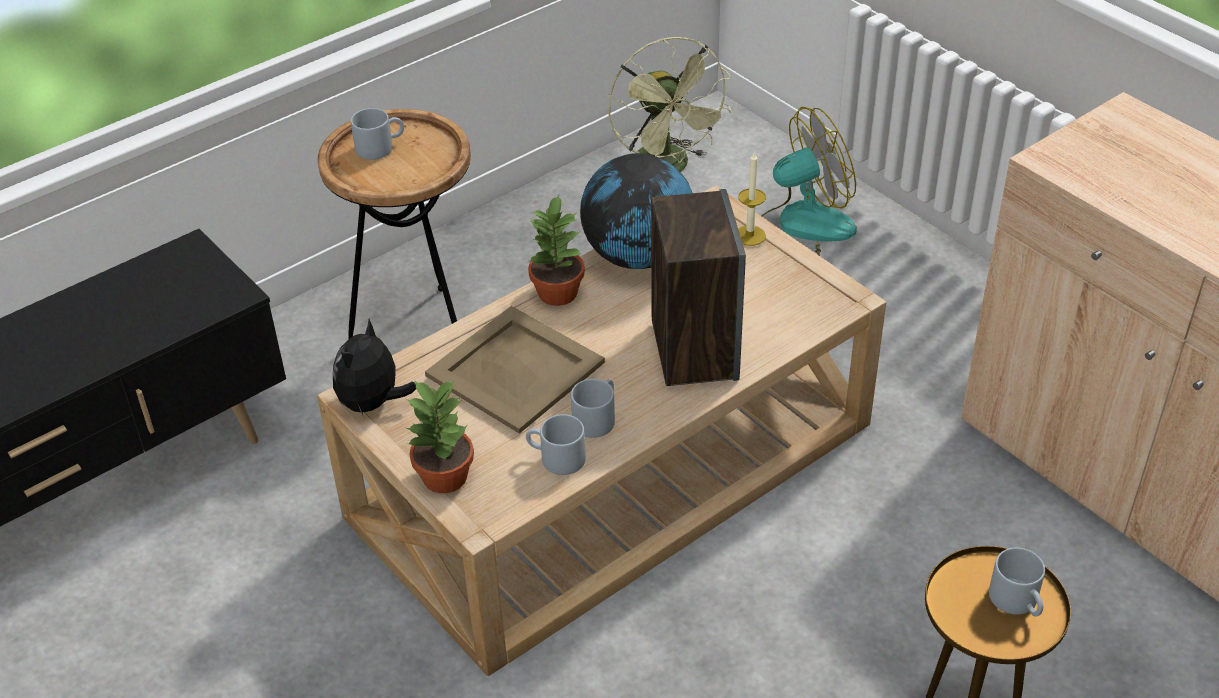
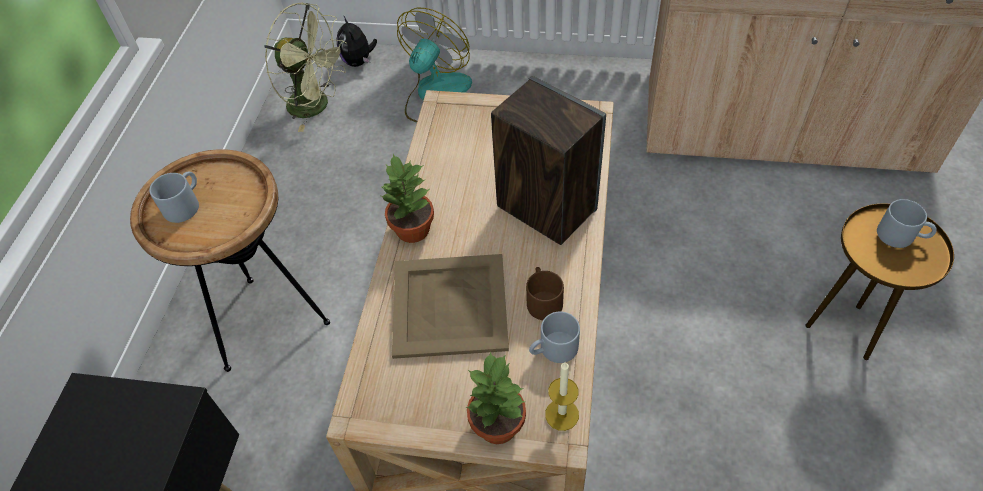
camera: 40 degrees left, 10 degrees up
(373, 403) = (377, 410): plush toy -> plush toy (359, 61)
(596, 417) = (542, 300): grey mug -> brown mug
(638, 257) = (436, 169): globe -> none
(749, 235) = (487, 110): candle -> candle (562, 414)

